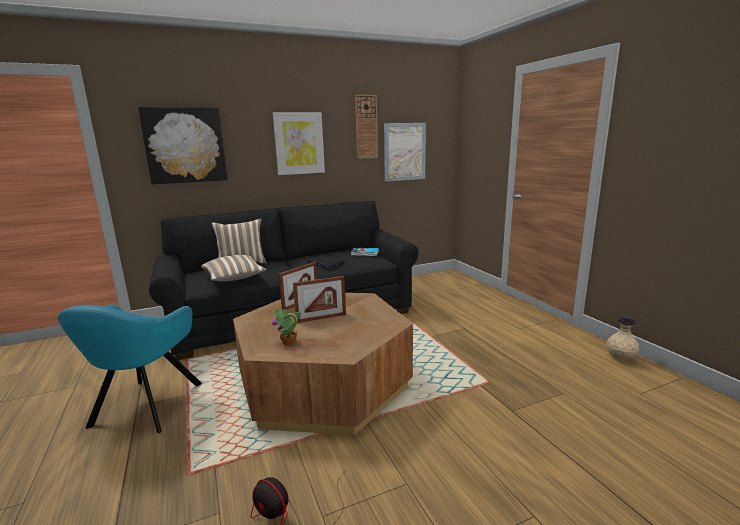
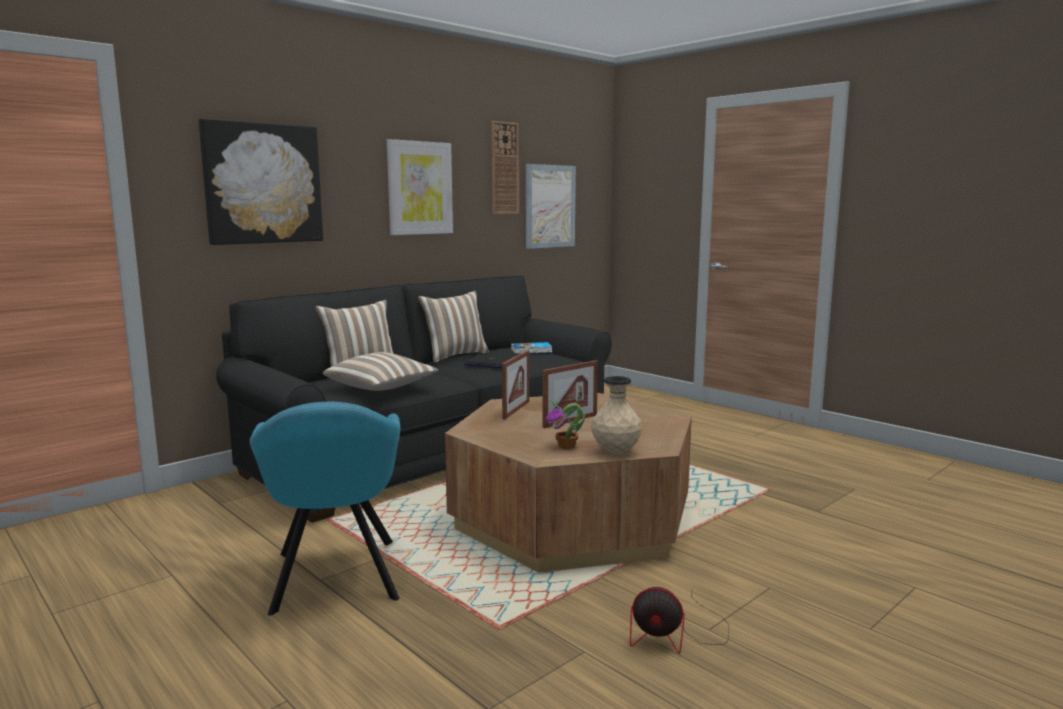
camera: 20 degrees left, 5 degrees down
(313, 254) = (455, 355): none -> pillow
(620, 359) = (885, 452): beige vase -> beige vase (615, 452)

